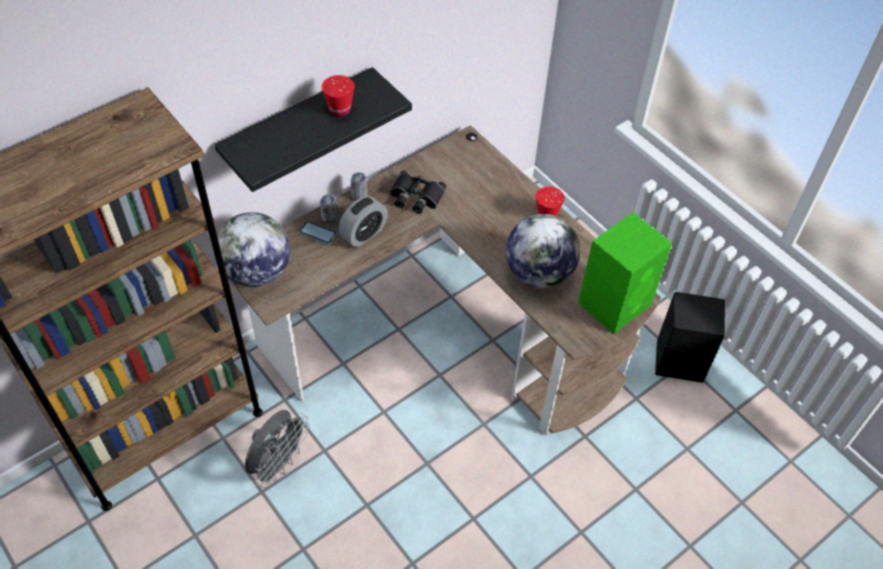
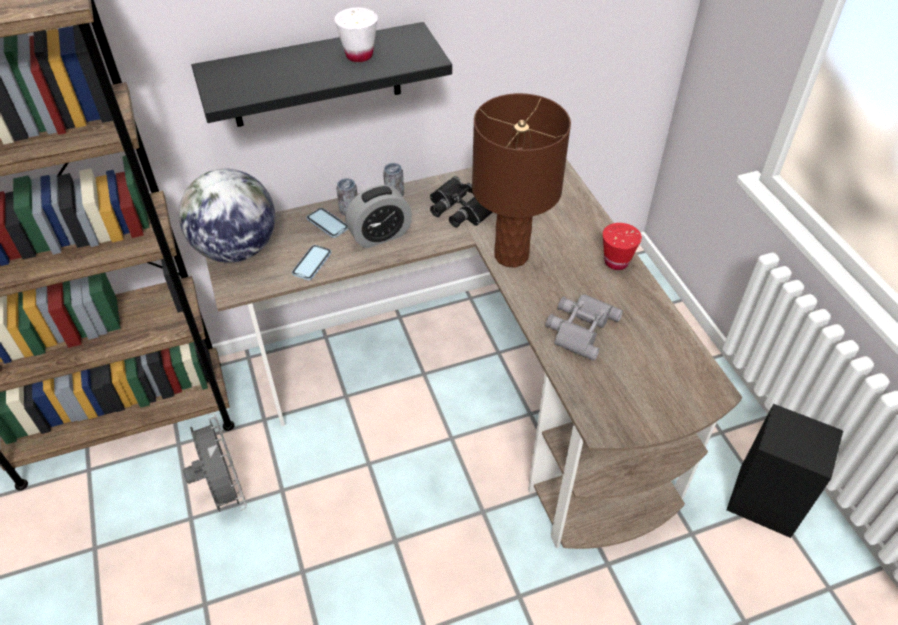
camera: 20 degrees right, 5 degrees down
(278, 463) = (224, 490): grey fan -> grey fan turned 75 degrees counterclockwise
(321, 270) = (312, 263): none -> phone
(340, 109) = (359, 55): red cup -> white cup
(469, 227) = (511, 255): none -> brown table lamp
(538, 273) = (580, 327): globe -> grey binoculars
(616, 303) = (674, 389): green speaker -> none

